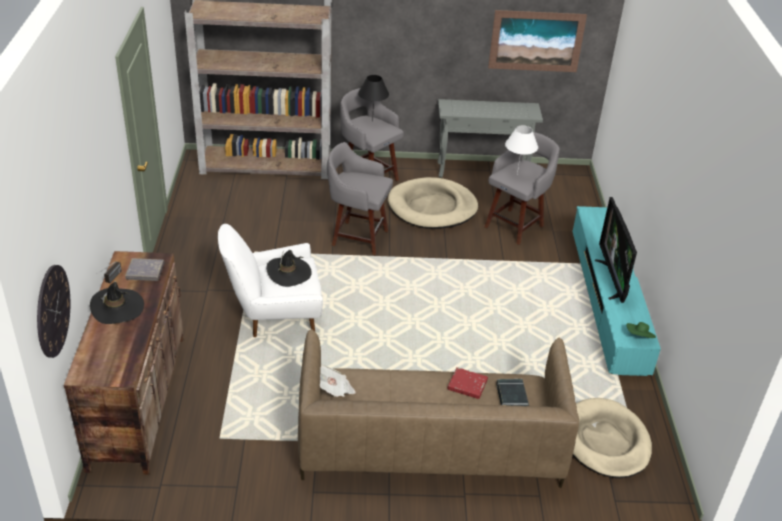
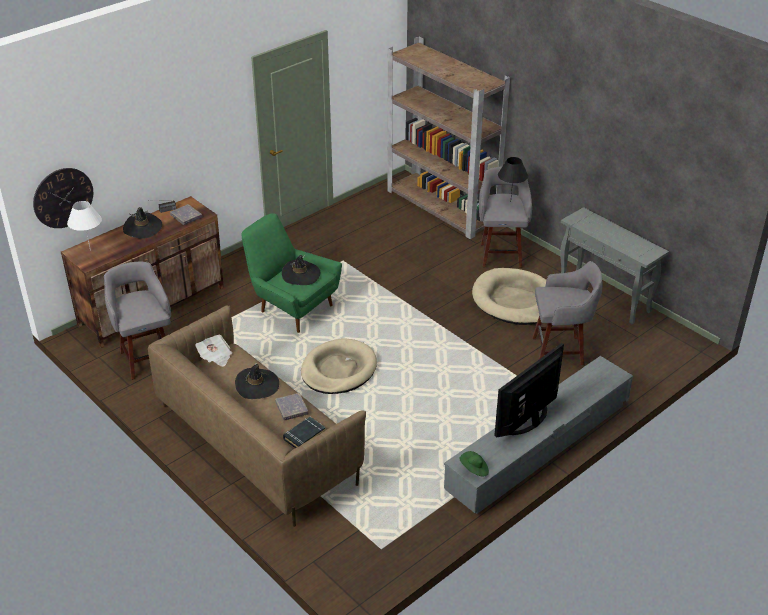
camera: 50 degrees right, 0 degrees up
(275, 317) = (292, 308): white armchair -> green armchair
(357, 237) = (425, 290): grey stool -> grey stool (147, 358)
(410, 387) = (257, 385): none -> black hat
(467, 385) = (291, 408): red book -> grey book
(517, 175) = (556, 297): white table lamp -> white table lamp (90, 250)
(536, 41) = (673, 184): picture -> none
(605, 441) = (370, 526): beige dog bed -> beige dog bed (338, 370)
(607, 301) = (539, 447): turquoise tv stand -> grey tv stand

